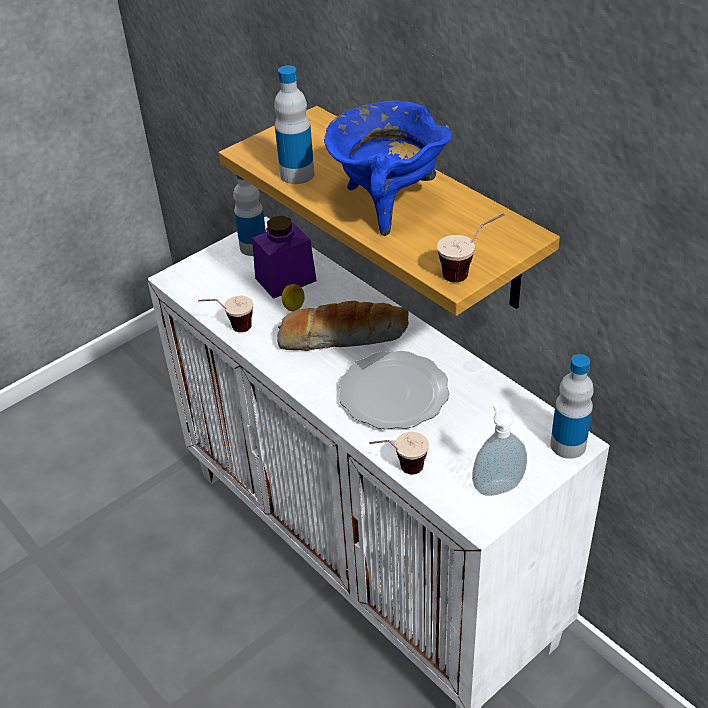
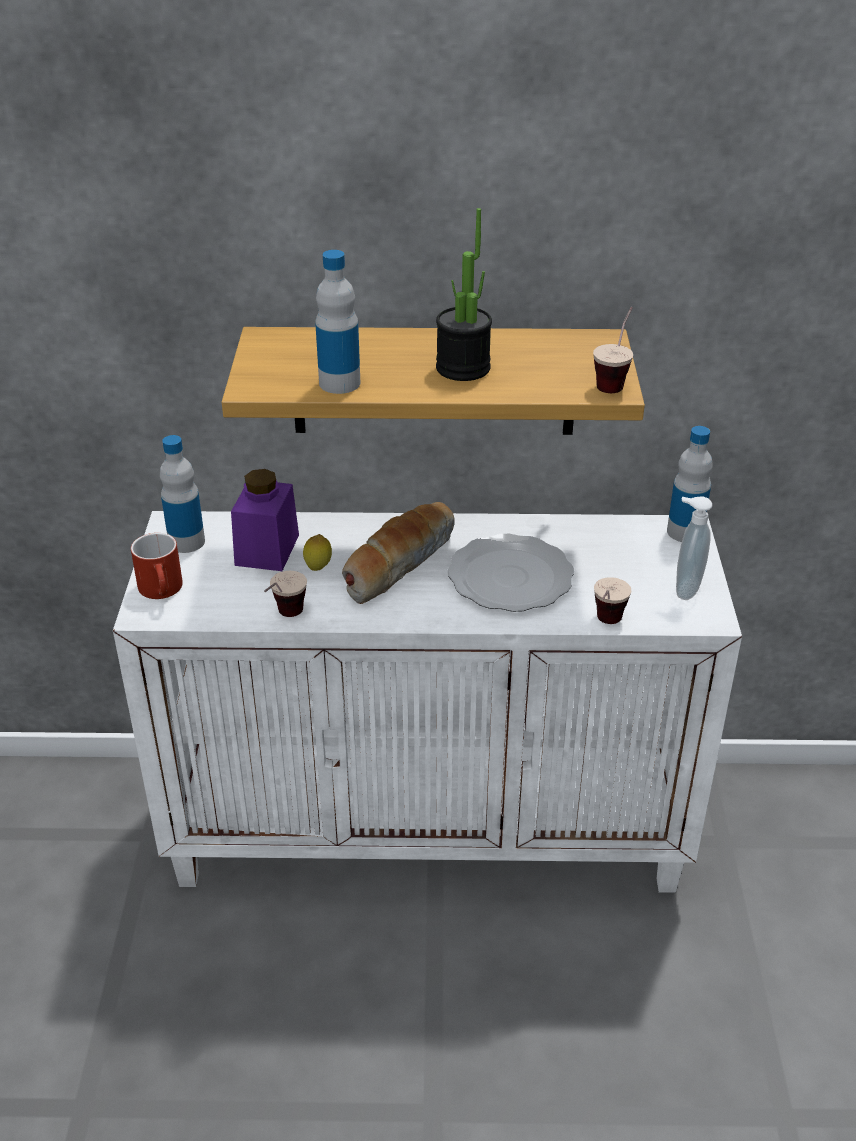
camera: 50 degrees left, 5 degrees down
(200, 270) = (163, 591): none -> red mug
(387, 204) = (463, 368): blue cooking pot -> potted plant

